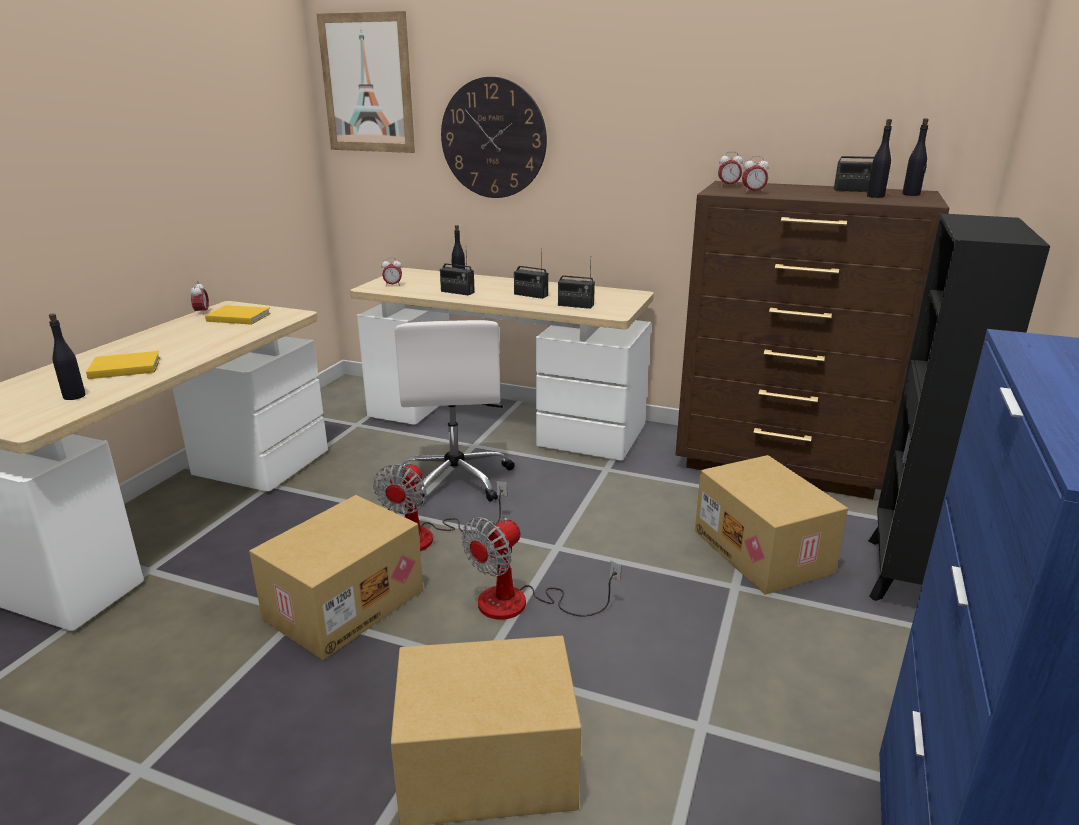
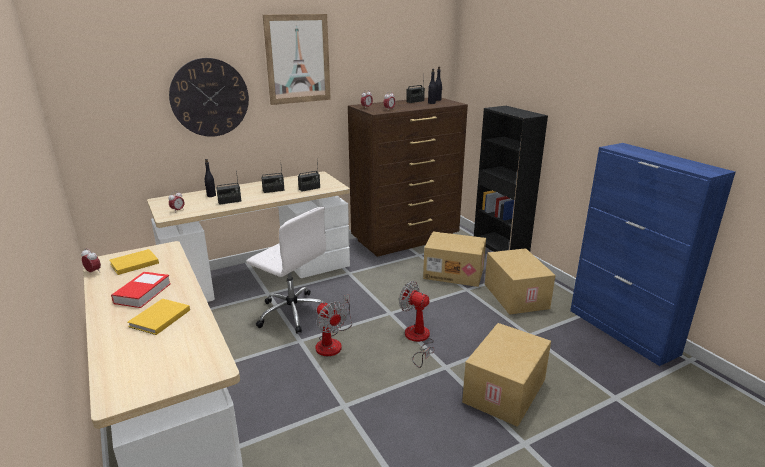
camera: 50 degrees left, 0 degrees up
(74, 396) = (183, 344): black bottle -> none
(175, 343) = (143, 293): none -> book
(344, 603) = (354, 388): cardboard box -> cardboard box (514, 296)
(367, 84) = (95, 68): picture -> picture (298, 59)
(521, 604) = (418, 340): fan -> fan turned 135 degrees clockwise

